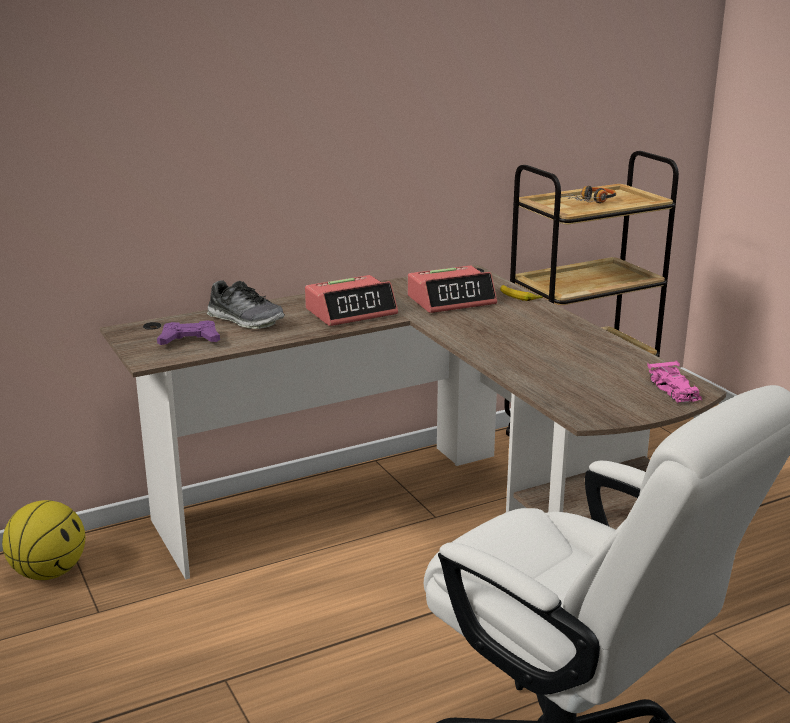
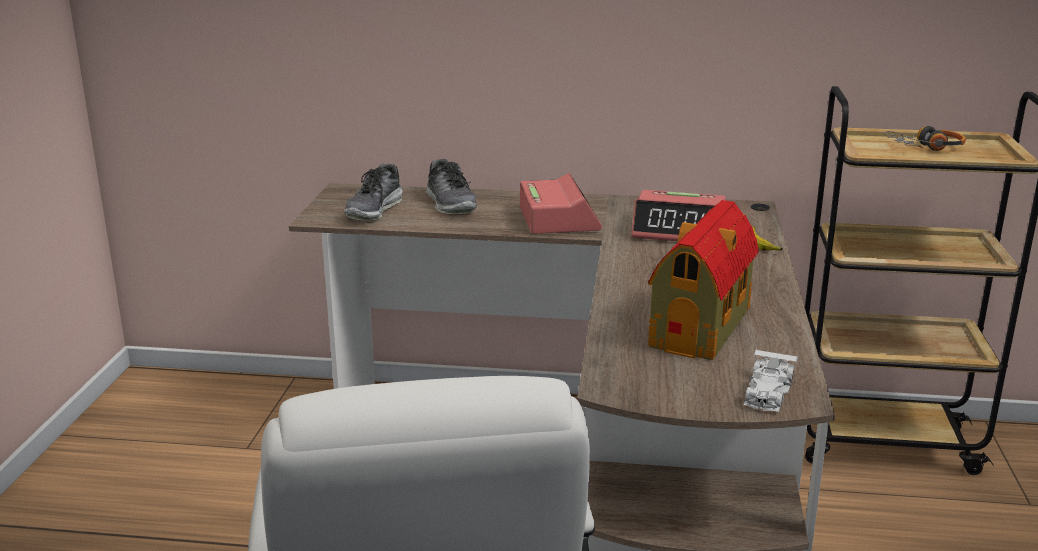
camera: 35 degrees right, 0 degrees up
(50, 572) = (251, 402): basketball -> none
(189, 340) = (374, 209): purple game controller -> shoe
(351, 312) = (558, 218): alarm clock -> alarm clock turned 105 degrees counterclockwise
(573, 361) = (702, 326): none -> toy house
(674, 390) = (767, 392): pink toy car -> white toy car

